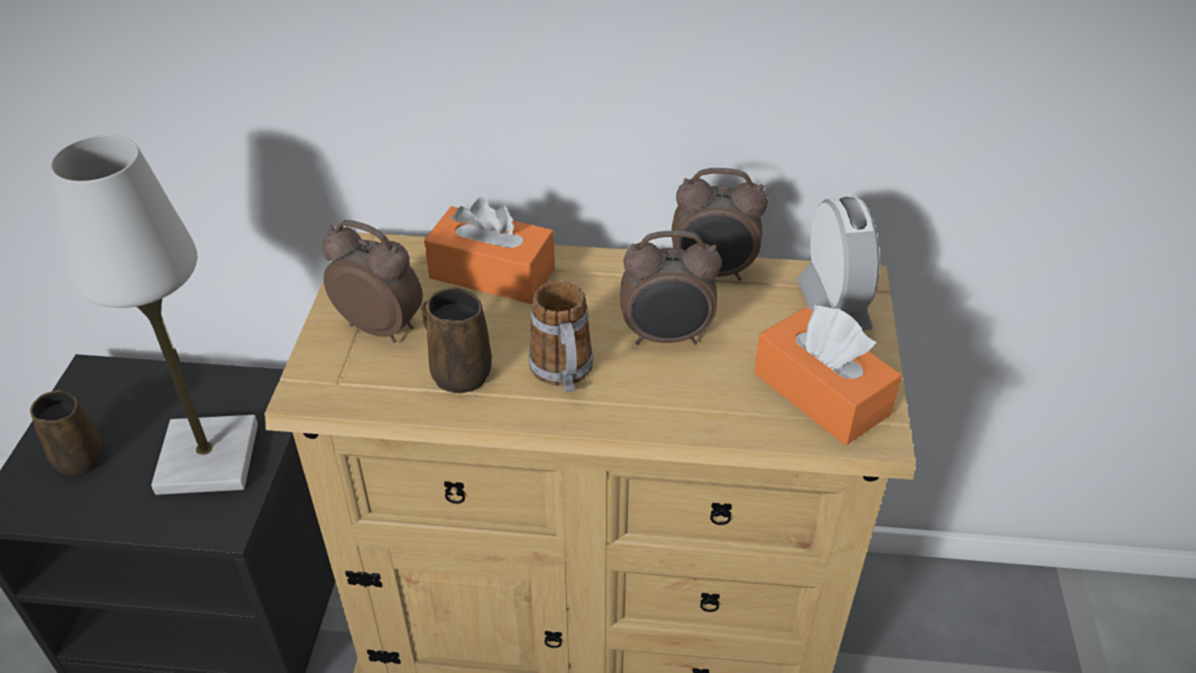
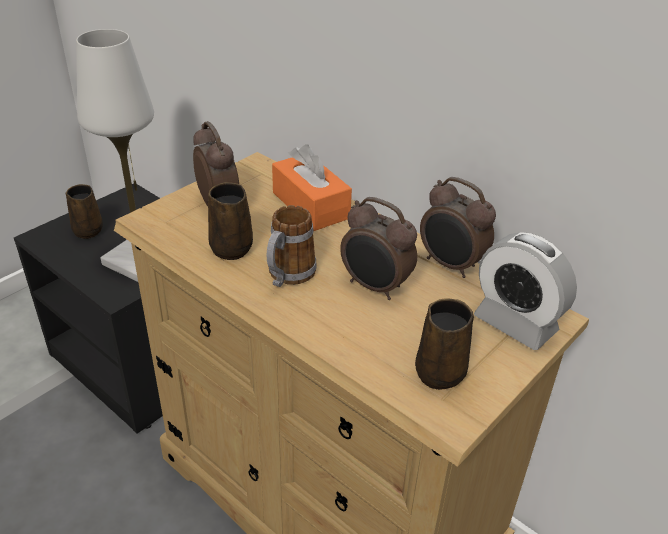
camera: 35 degrees right, 5 degrees down
(821, 393) = (442, 372): orange tissue box -> brown mug
(833, 305) = (515, 324): alarm clock -> alarm clock turned 105 degrees clockwise

